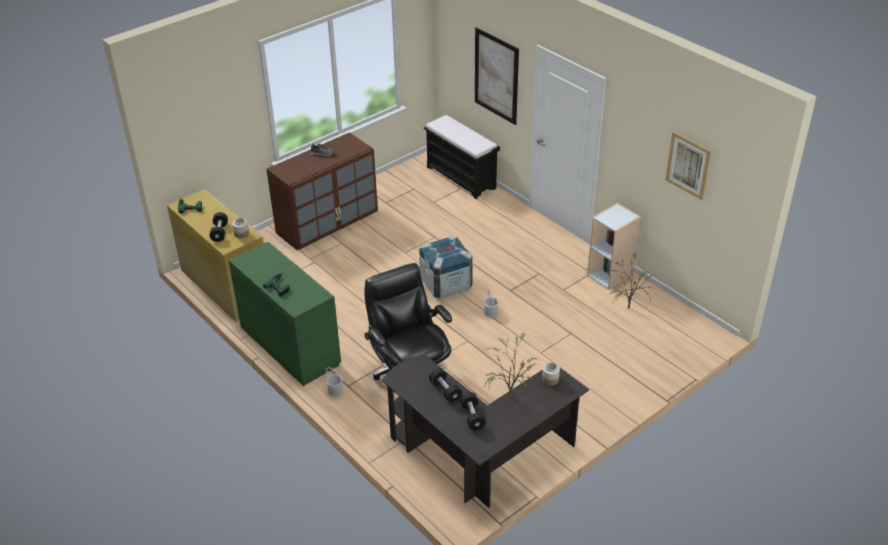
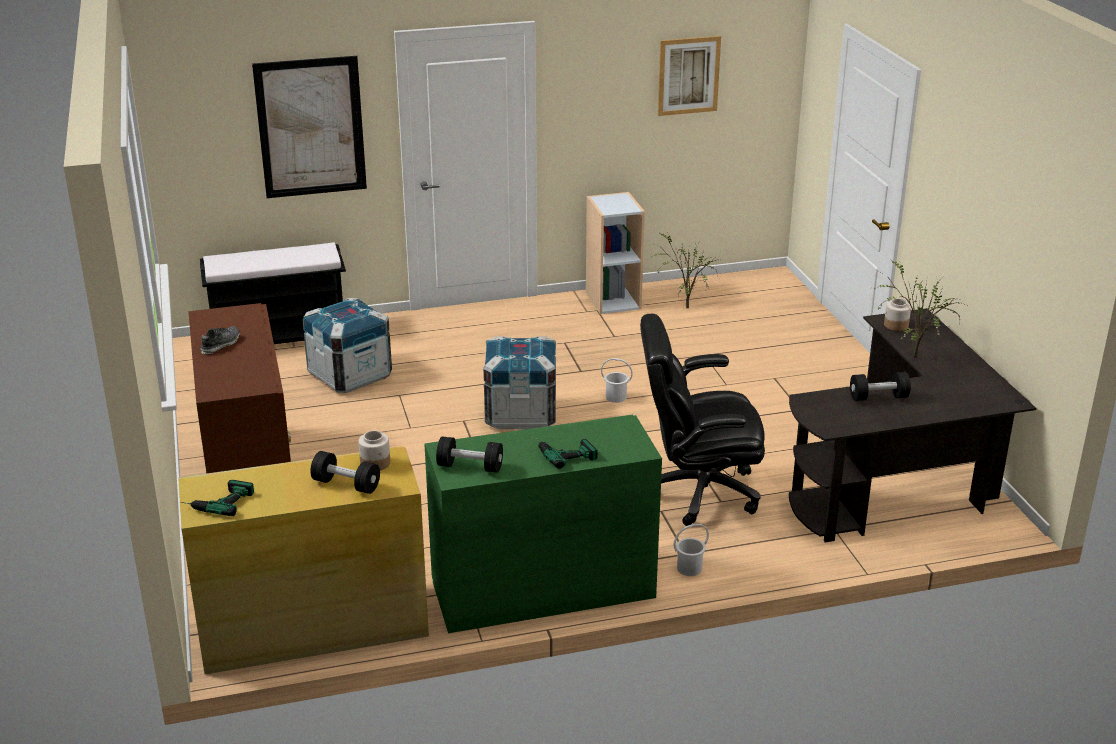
camera: 65 degrees left, 10 degrees down
(441, 214) = (350, 375): none -> crate
(472, 417) = (941, 391): black dumbbell -> black dumbbell (470, 466)

